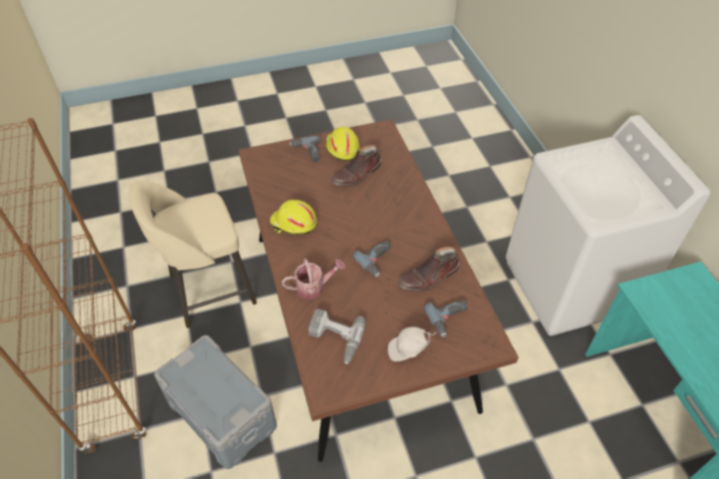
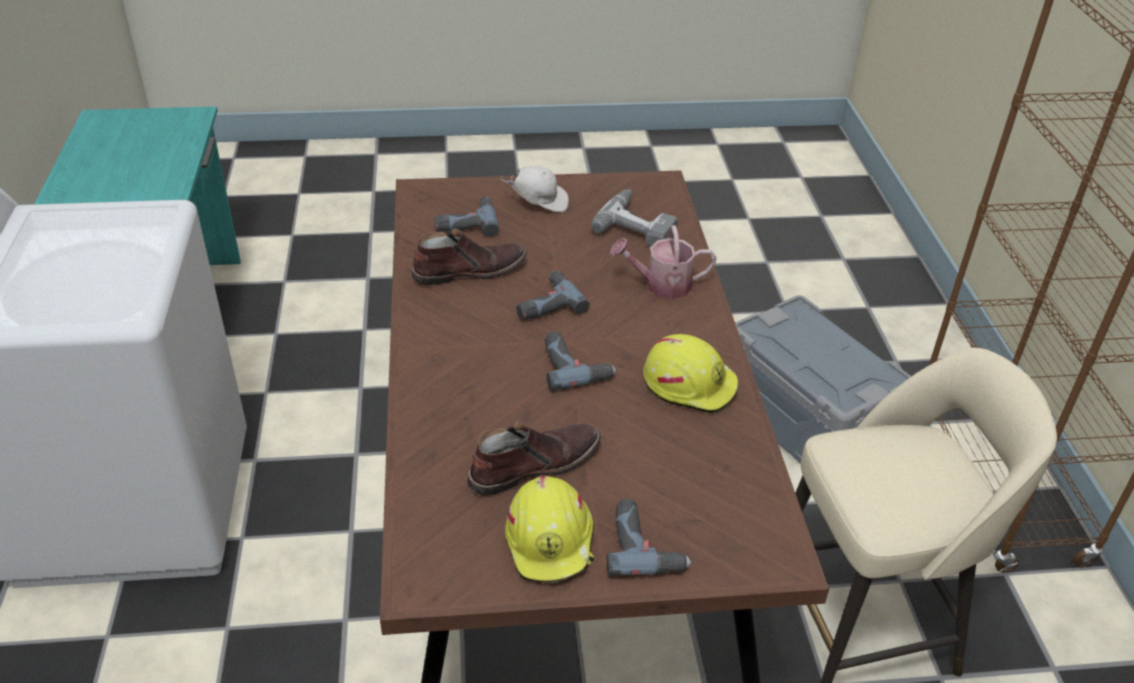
camera: 170 degrees left, 10 degrees down
(351, 224) = (574, 365): none -> power drill

